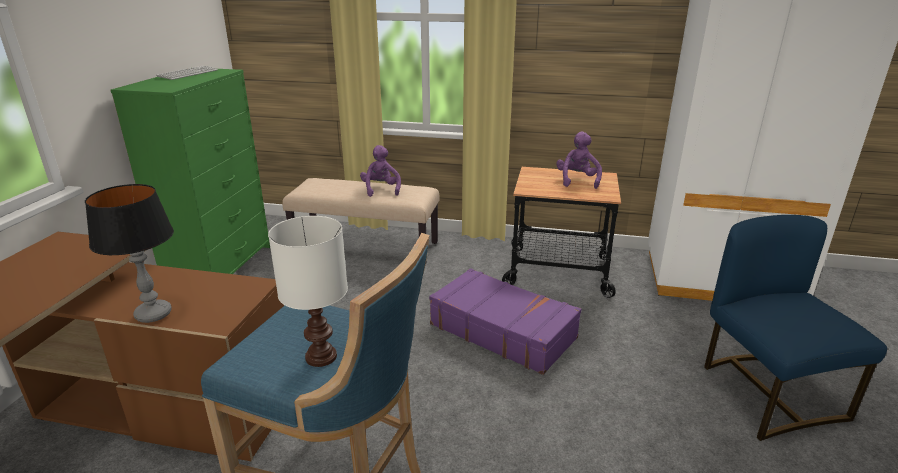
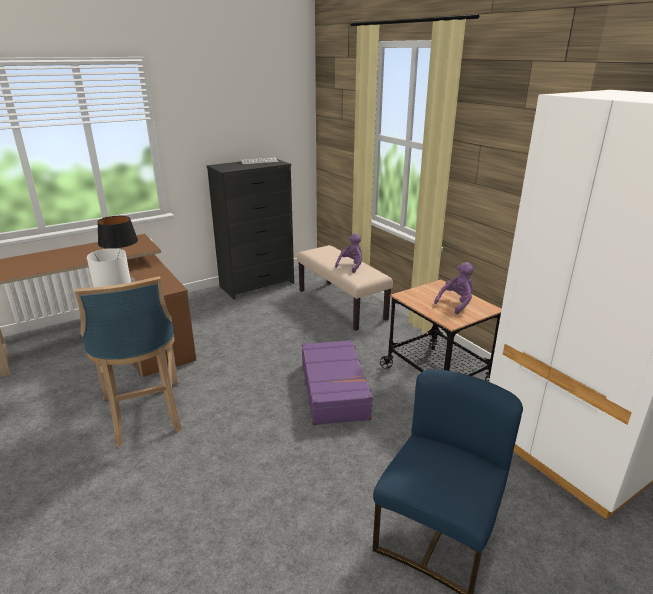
camera: 45 degrees right, 0 degrees up
(221, 266) = (257, 284): green dresser -> black dresser

